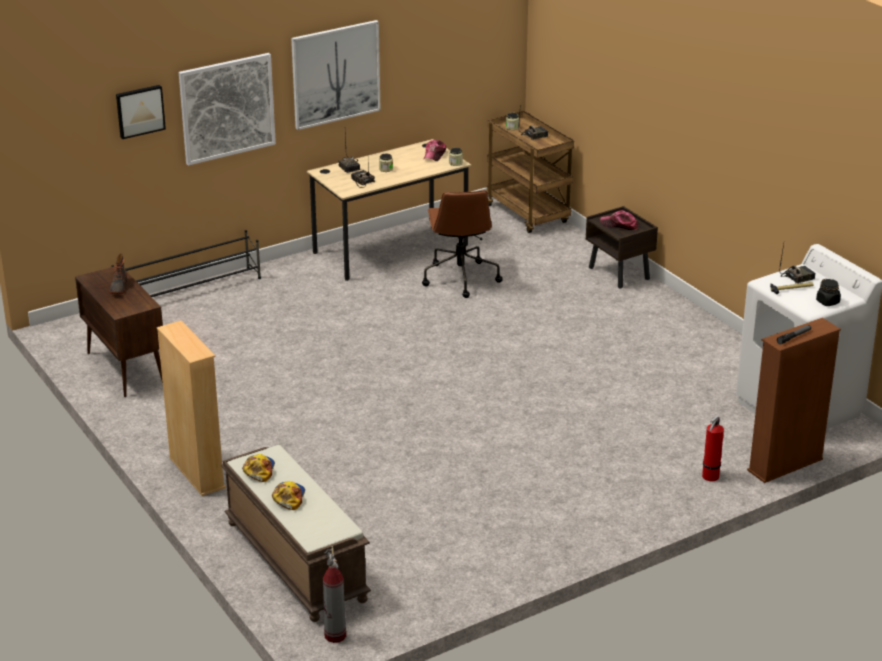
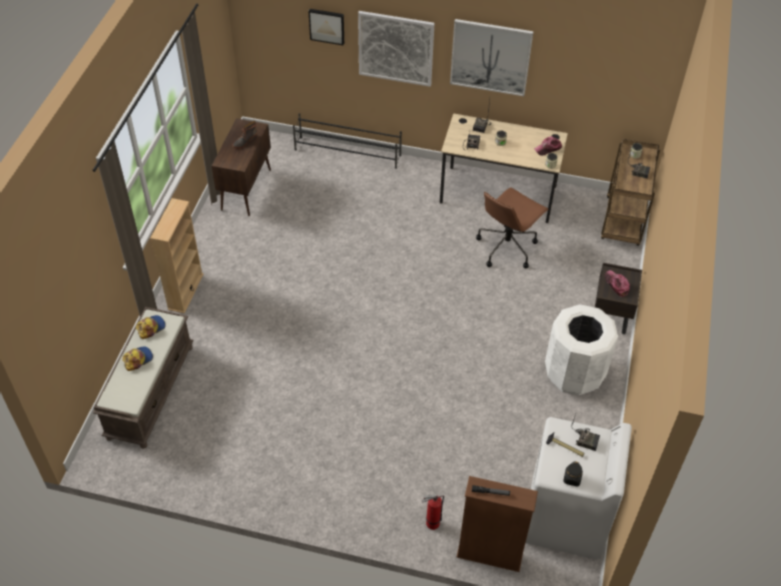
camera: 45 degrees right, 20 degrees up
(335, 635) = (103, 457): fire extinguisher -> none
(653, 323) = (574, 373): none -> white trash can

